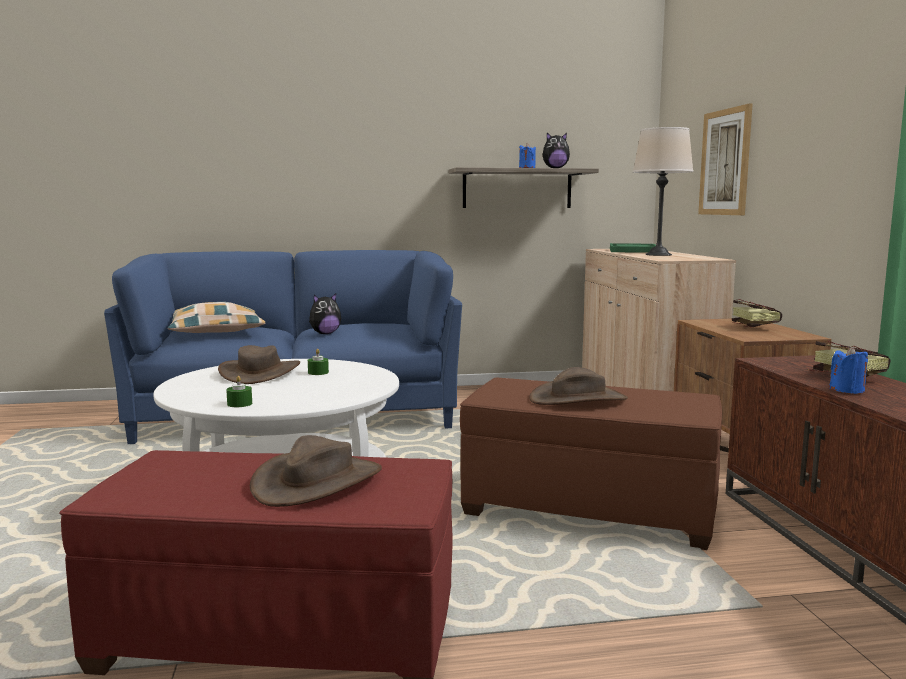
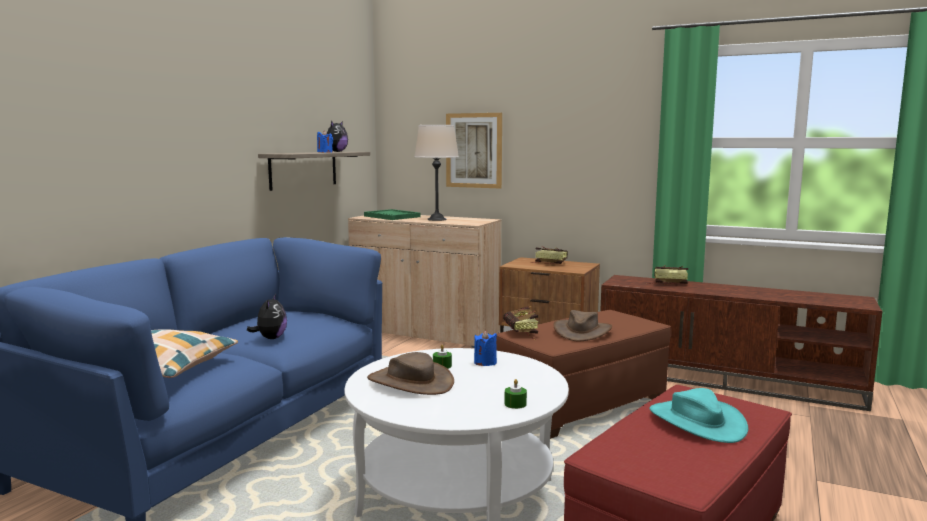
camera: 55 degrees left, 0 degrees up
(317, 481) = (696, 422): brown hat -> turquoise hat
(513, 383) = (522, 334): none -> book
(847, 390) = (694, 290): blue candle -> blue candle (485, 362)

